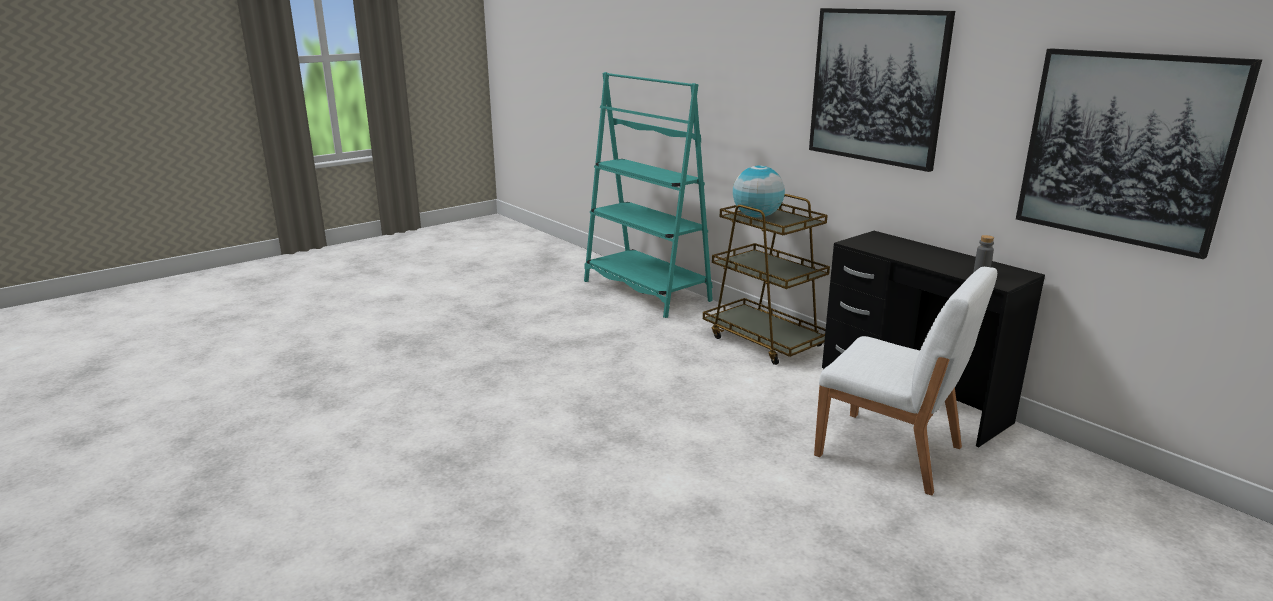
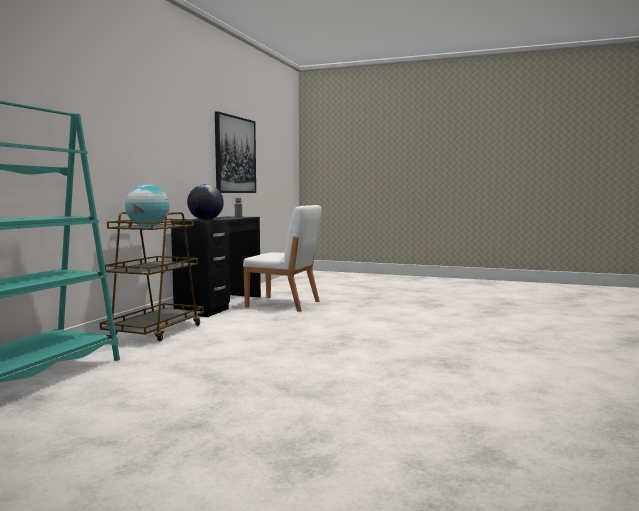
camera: 120 degrees left, 15 degrees down
(869, 244) = (206, 220): none -> globe
(877, 86) = (158, 126): picture -> none
(890, 452) = (284, 304): white chair -> white chair turned 105 degrees clockwise

